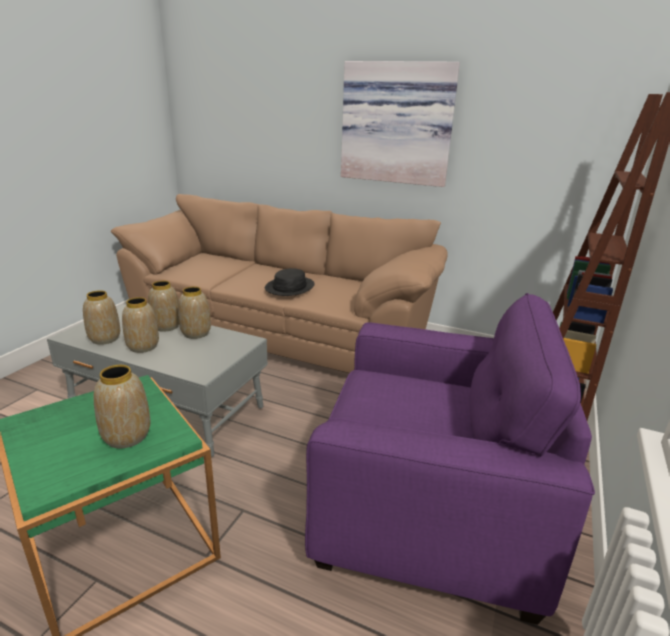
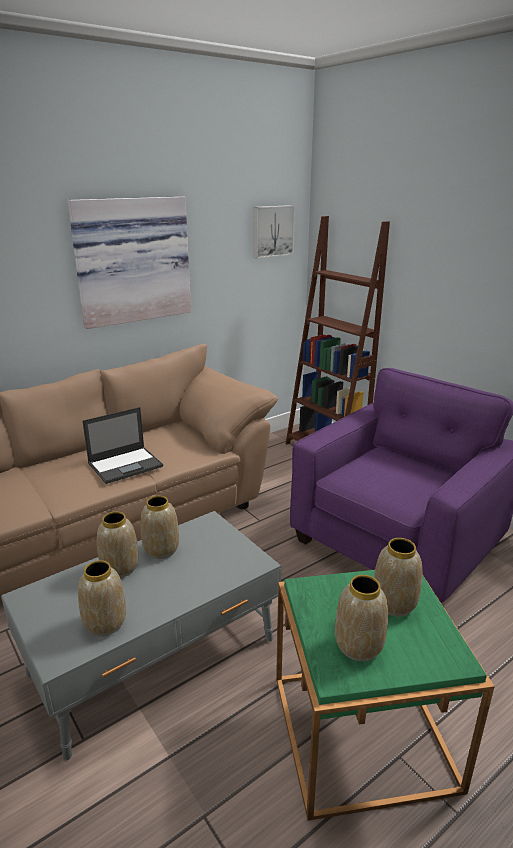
camera: 60 degrees left, 0 degrees up
(142, 346) = (158, 594): vase -> vase (358, 646)
(290, 287) = (126, 465): black hat -> laptop
(586, 113) = (272, 231): none -> picture

